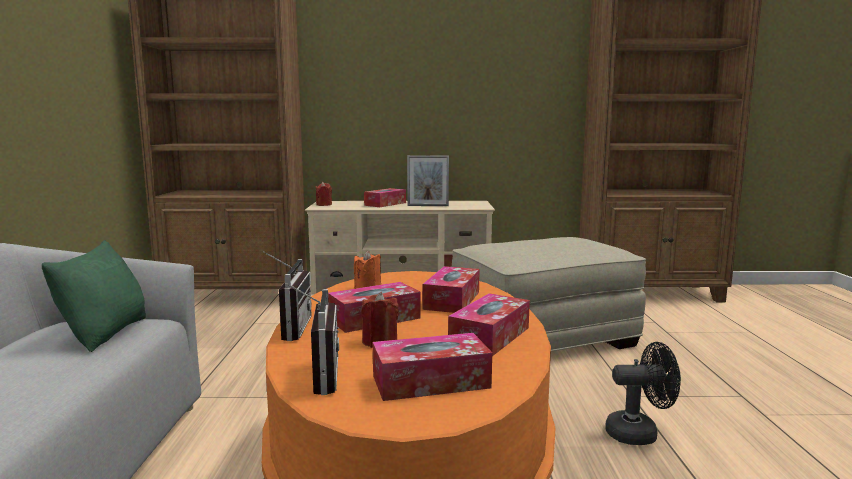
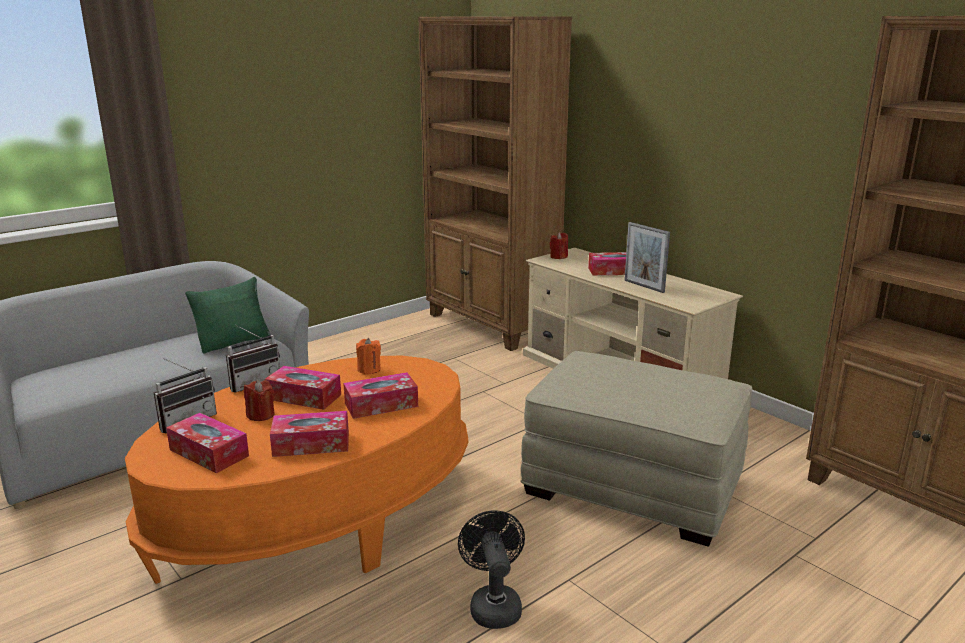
camera: 50 degrees right, 10 degrees up
(639, 433) = (493, 605): black fan -> black fan turned 150 degrees counterclockwise

